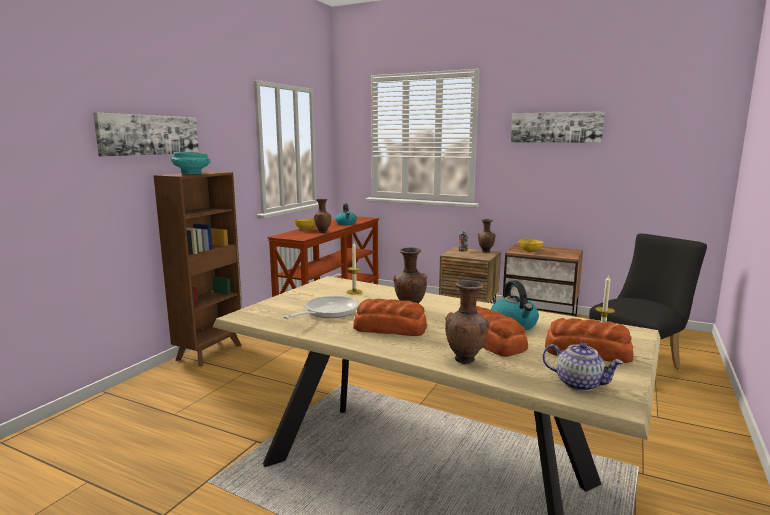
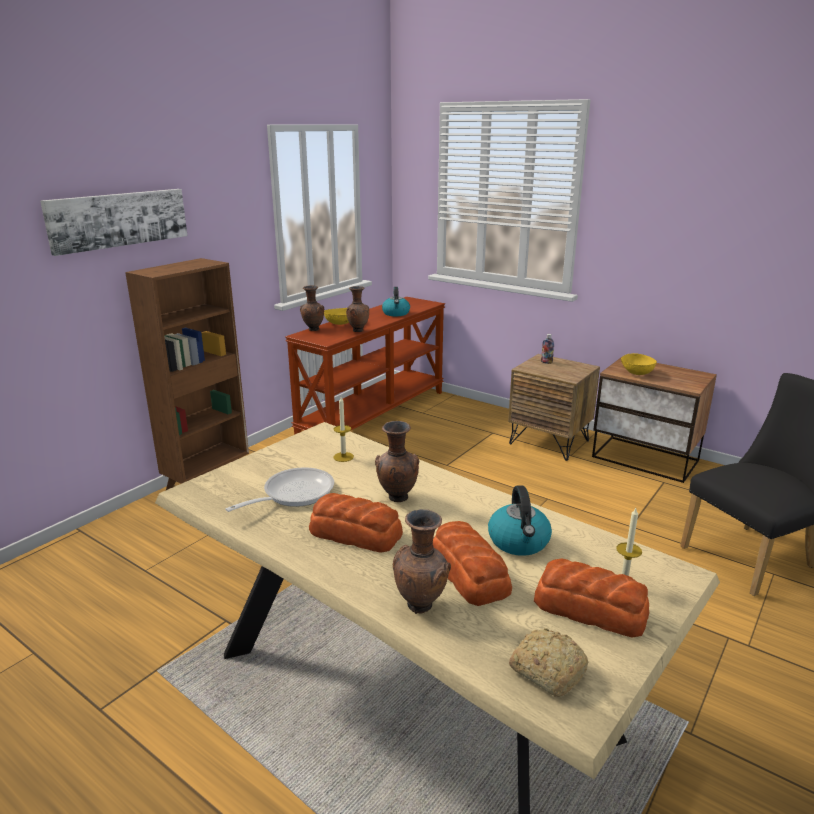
camera: 10 degrees right, 10 degrees up
(191, 174) = (173, 269): turquoise bowl -> none
(485, 251) = (577, 366): brown vase -> brown vase (313, 330)
(556, 127) = (695, 194): picture -> none
(579, 384) = (547, 670): teapot -> bread

